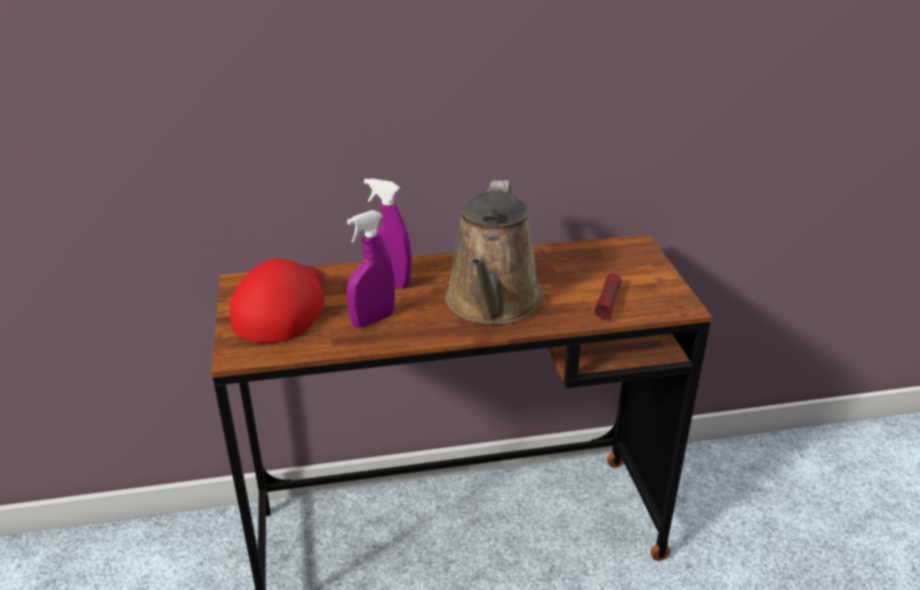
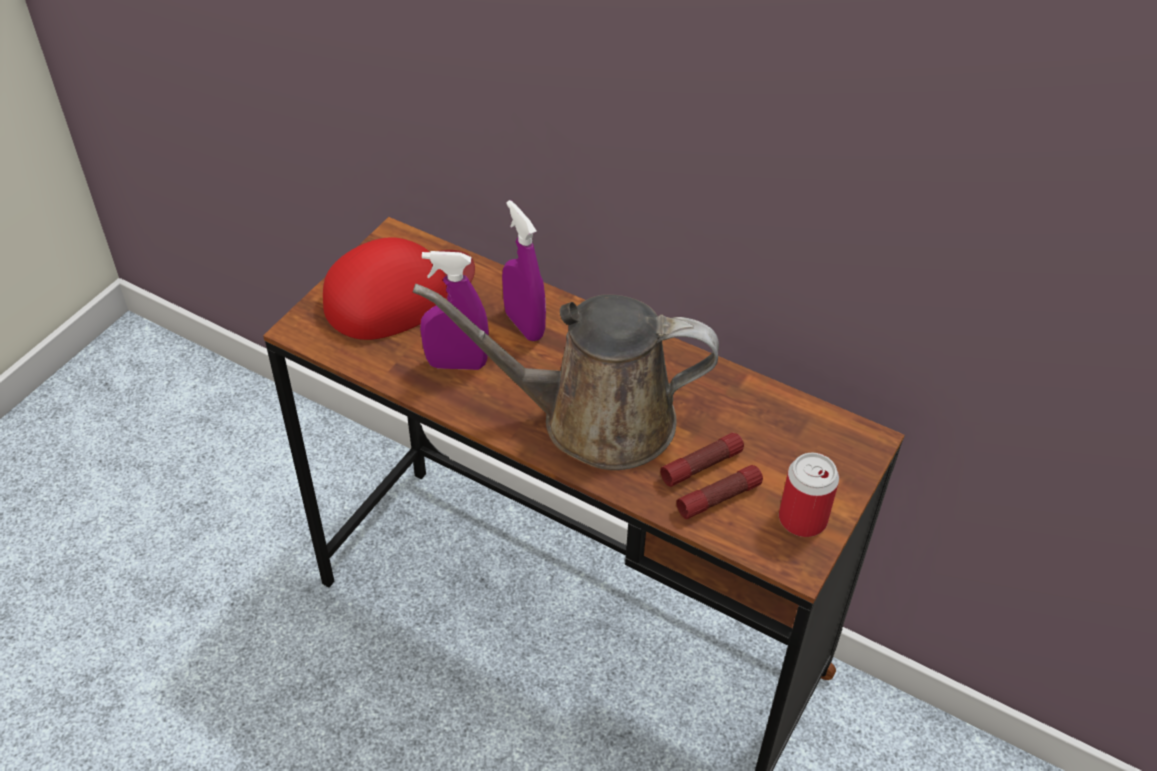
camera: 40 degrees right, 15 degrees up
(492, 304) = (594, 419): brown watering can -> brown watering can turned 45 degrees clockwise
(578, 293) = (701, 466): none -> flashlight
(658, 288) = (802, 519): none -> can

